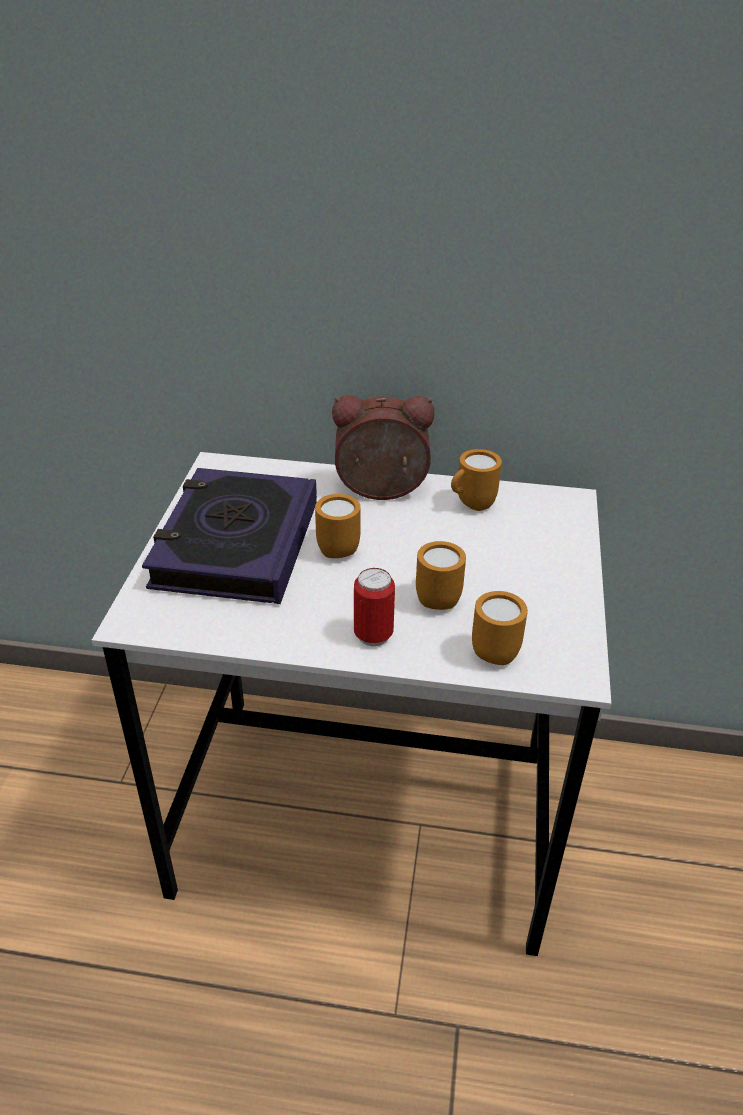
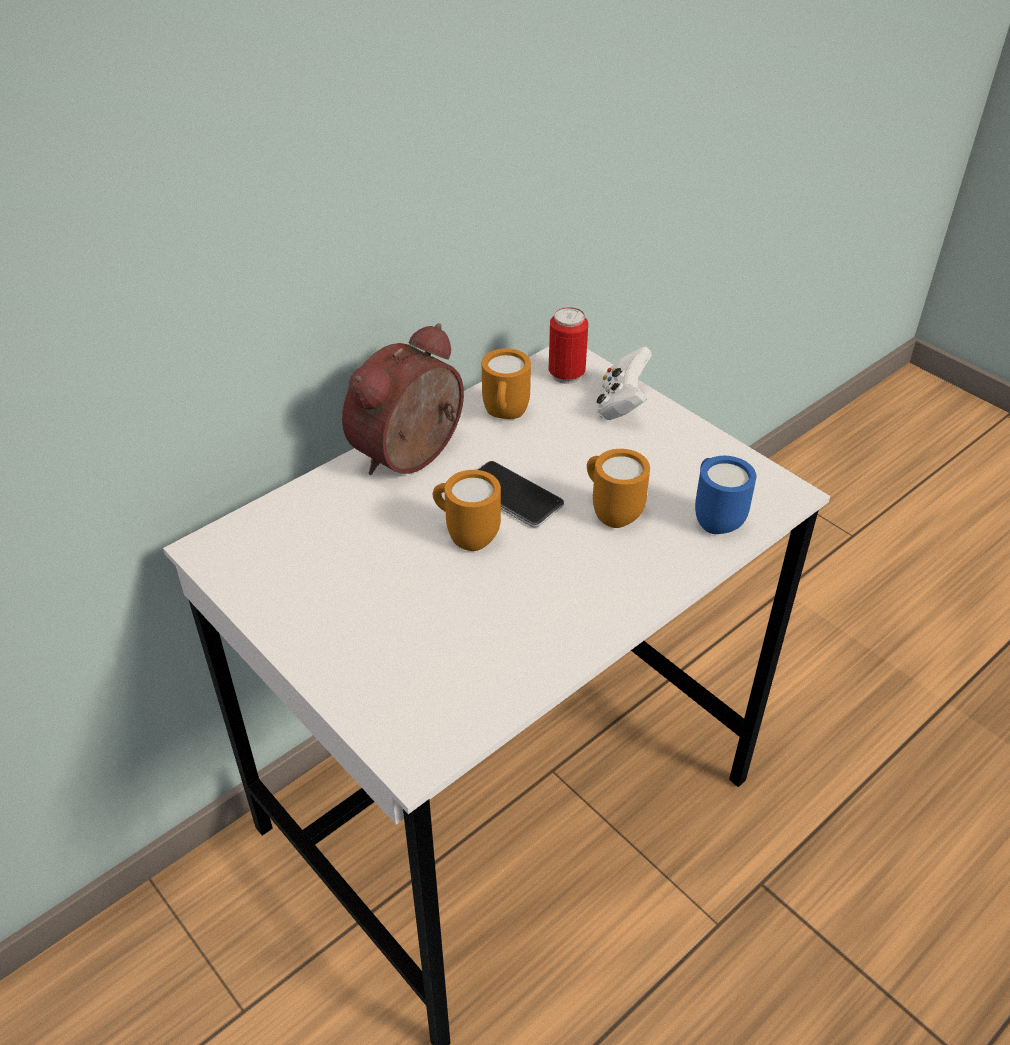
camera: 50 degrees left, 5 degrees up
(236, 545) = (375, 606): book -> none
(373, 635) = (620, 584): can -> can (566, 375)
(398, 547) = (512, 495): none -> phone
(497, 650) = (714, 519): orange mug -> blue mug
(559, 548) = (621, 404): none -> white game controller

